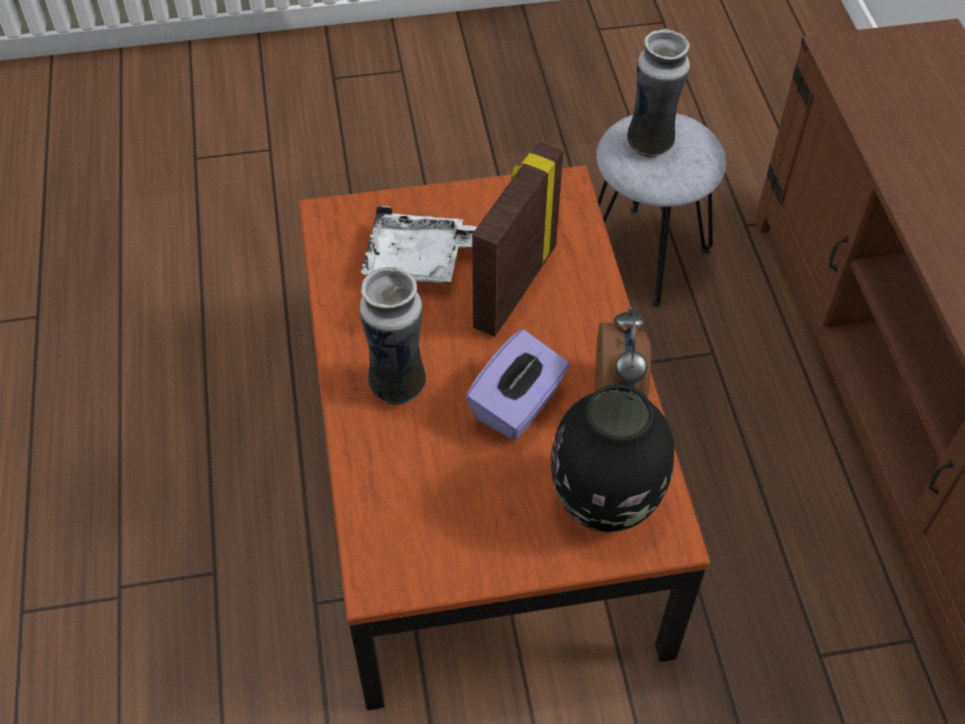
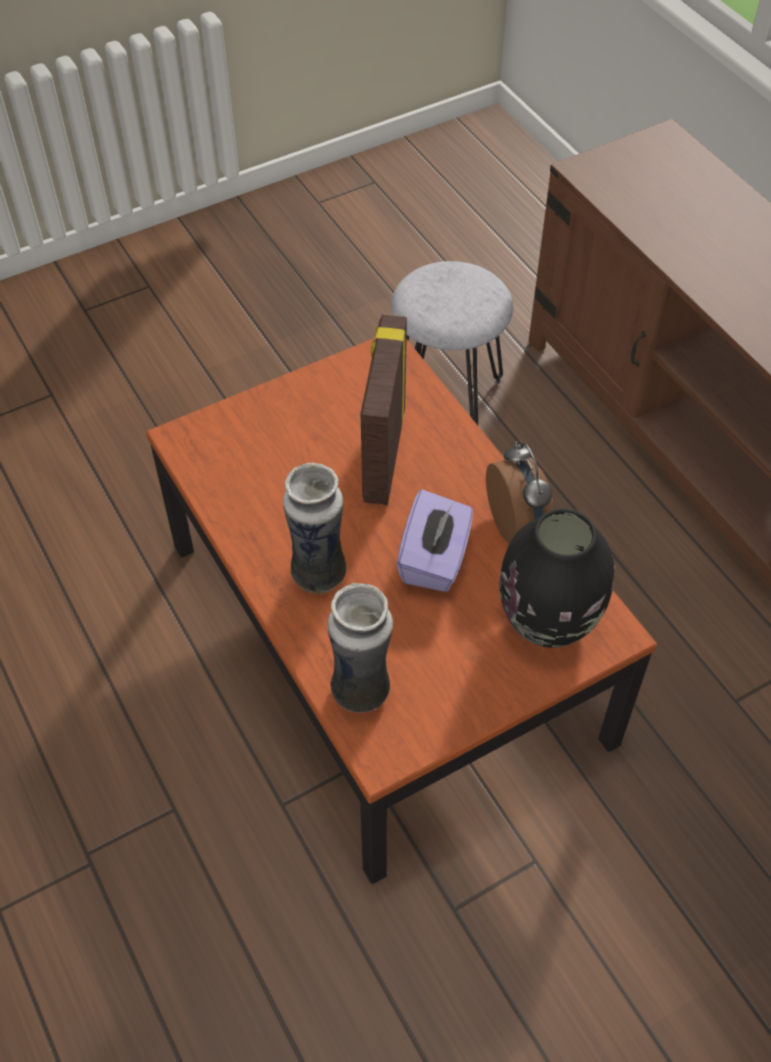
camera: 20 degrees left, 0 degrees up
(419, 260) = (286, 456): white tray -> none
(650, 144) = (441, 295): vase -> vase (361, 691)

